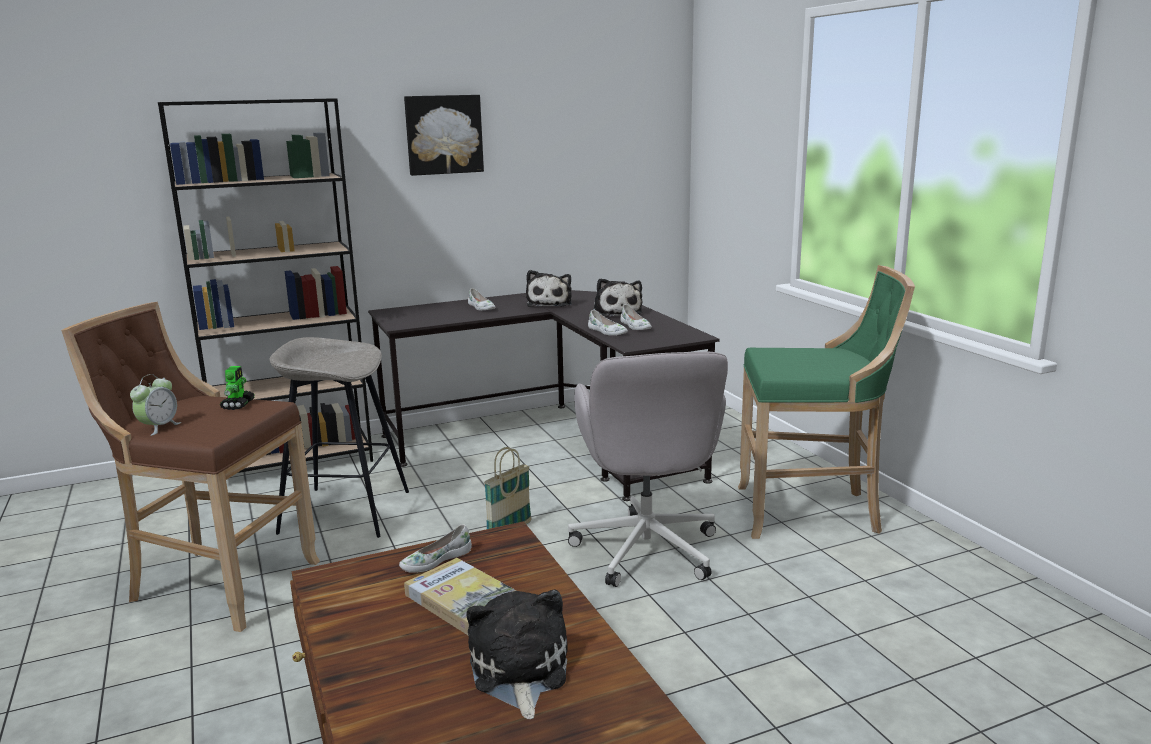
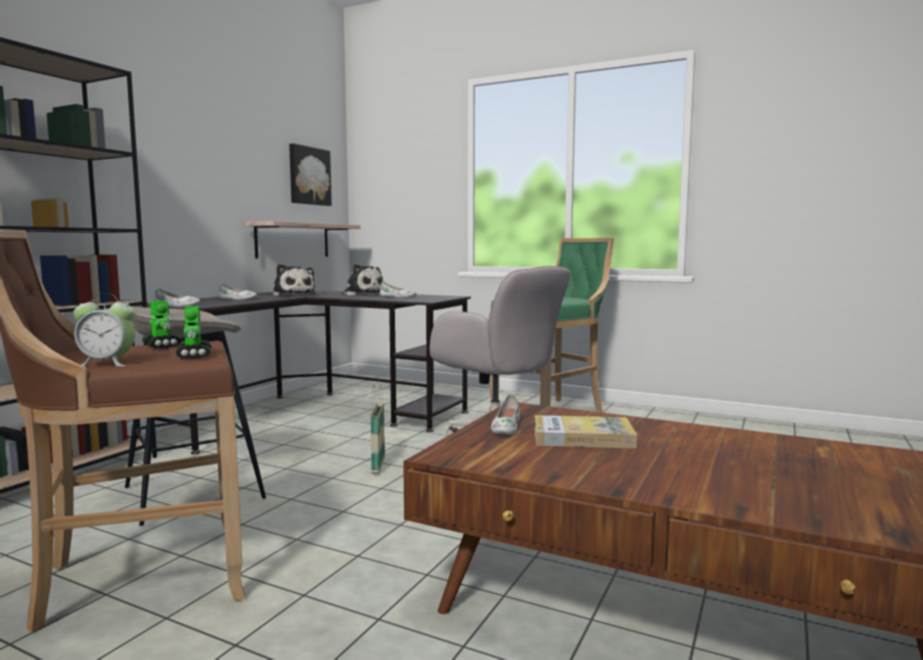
camera: 40 degrees left, 10 degrees down
(159, 427) = (107, 363): alarm clock -> alarm clock turned 105 degrees clockwise
(219, 429) = (194, 356): none -> toy robot
(443, 134) = (185, 141): picture -> picture (308, 176)
(518, 672) = (711, 451): plush toy -> none
(592, 226) = (293, 240): none -> shelf
(607, 332) = (386, 299): white shoe -> white shoe (176, 305)

